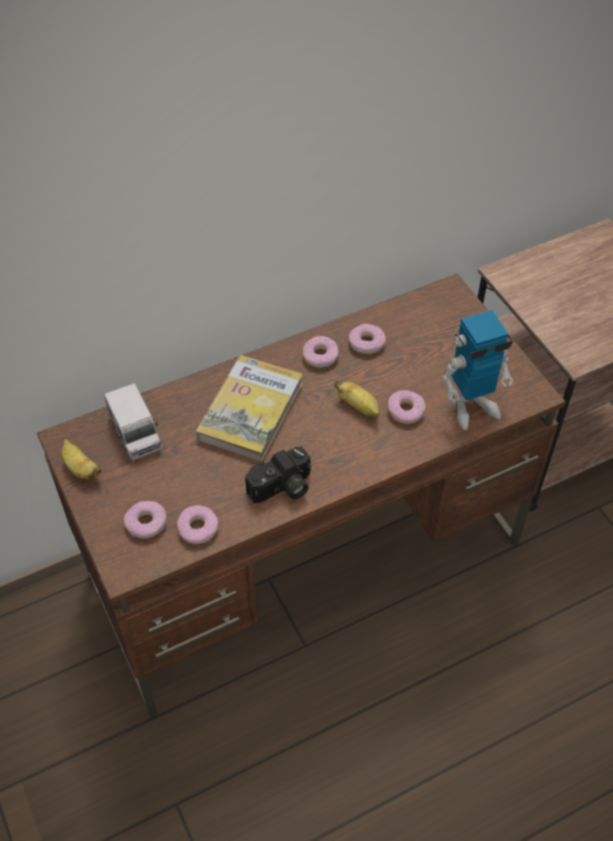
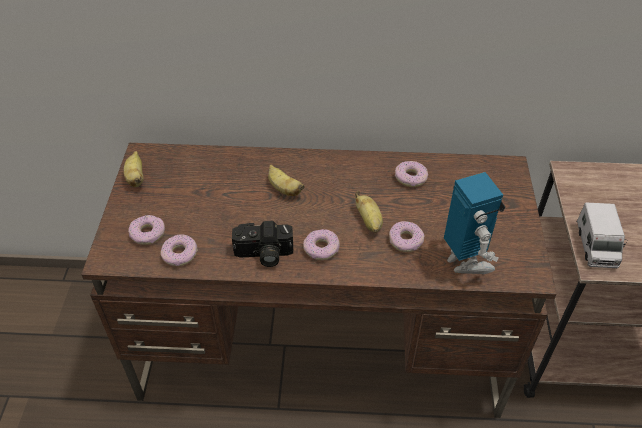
camera: 30 degrees right, 5 degrees down
(135, 433) = (191, 170): toy truck -> toy truck (596, 246)
(250, 410) = (284, 189): book -> banana
(320, 356) = (367, 172): donut -> donut (321, 248)
(472, 406) = (465, 261): toy robot -> toy robot turned 120 degrees counterclockwise

